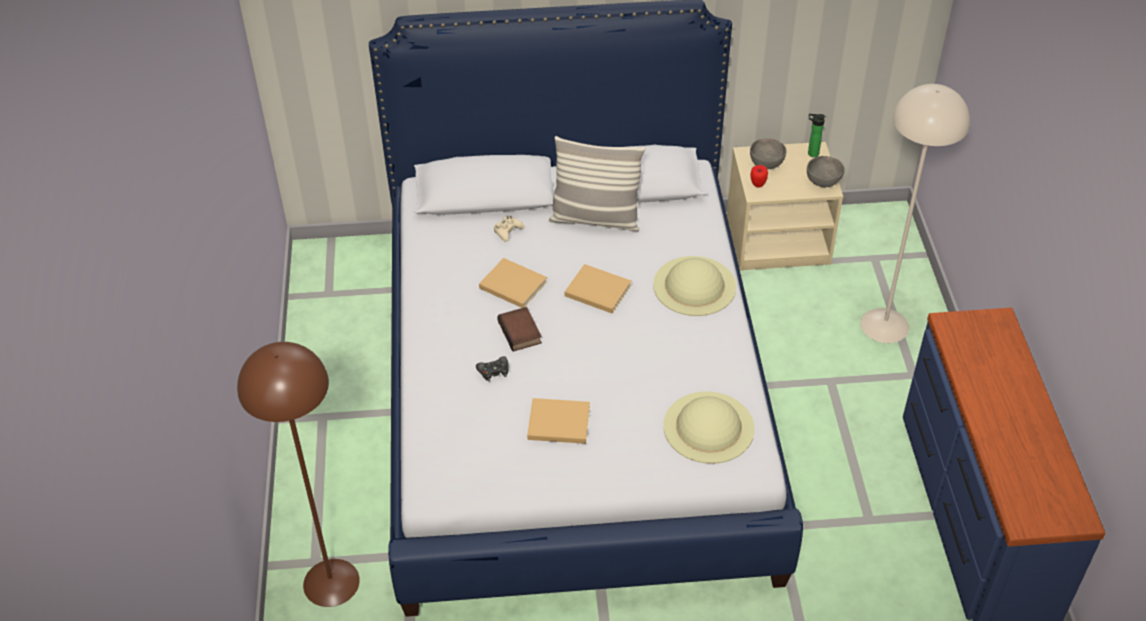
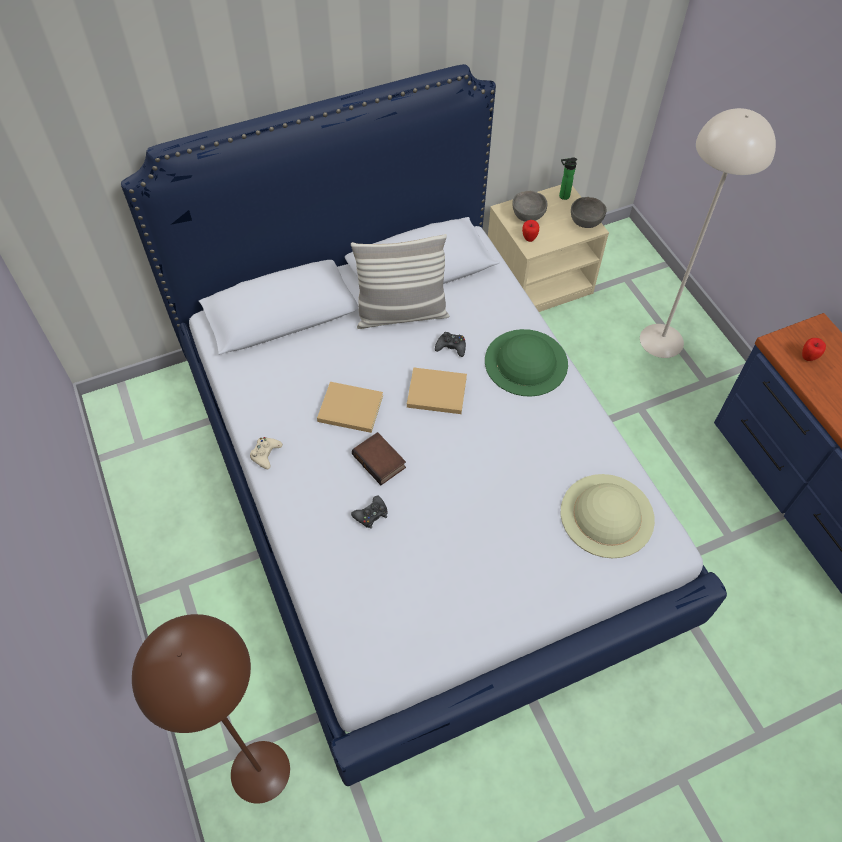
camera: 20 degrees left, 10 degrees up
(507, 231) = (321, 349): beige game controller -> beige game controller (265, 454)
(556, 422) = (459, 556): beige book -> none
(629, 257) = (451, 347): none -> black game controller
(694, 285) = (526, 362): beige hat -> green hat
(971, 341) = (808, 358): none -> apple

